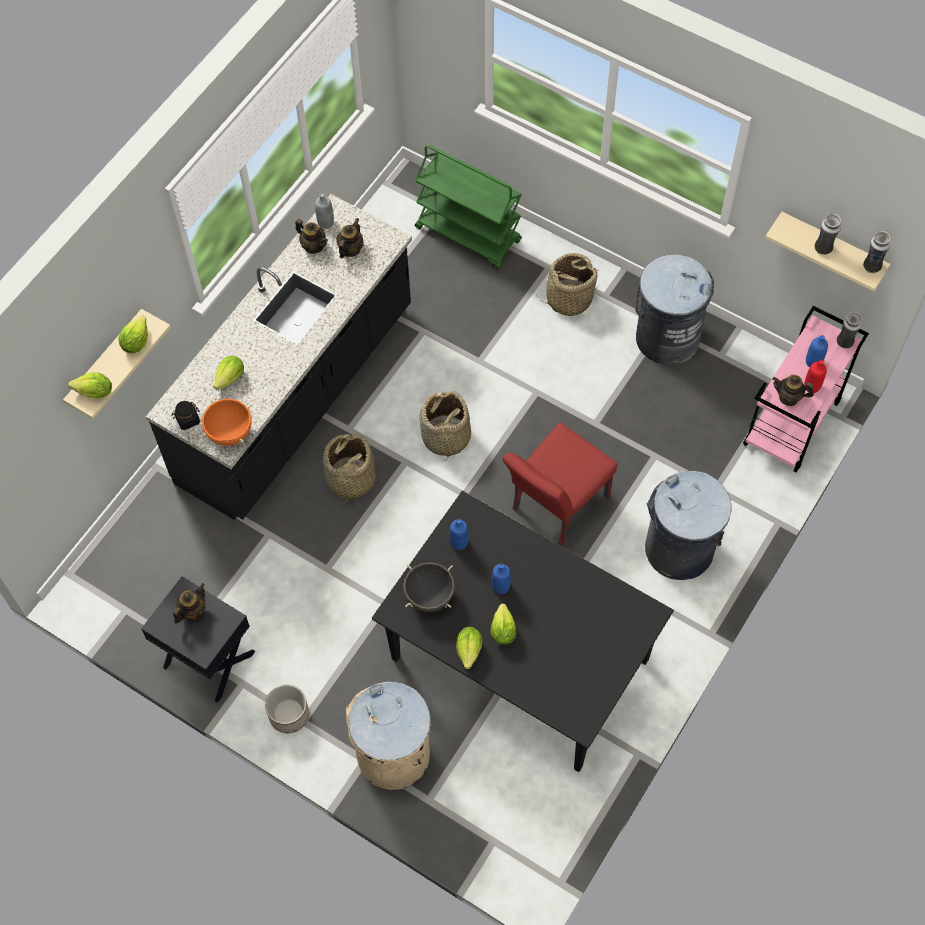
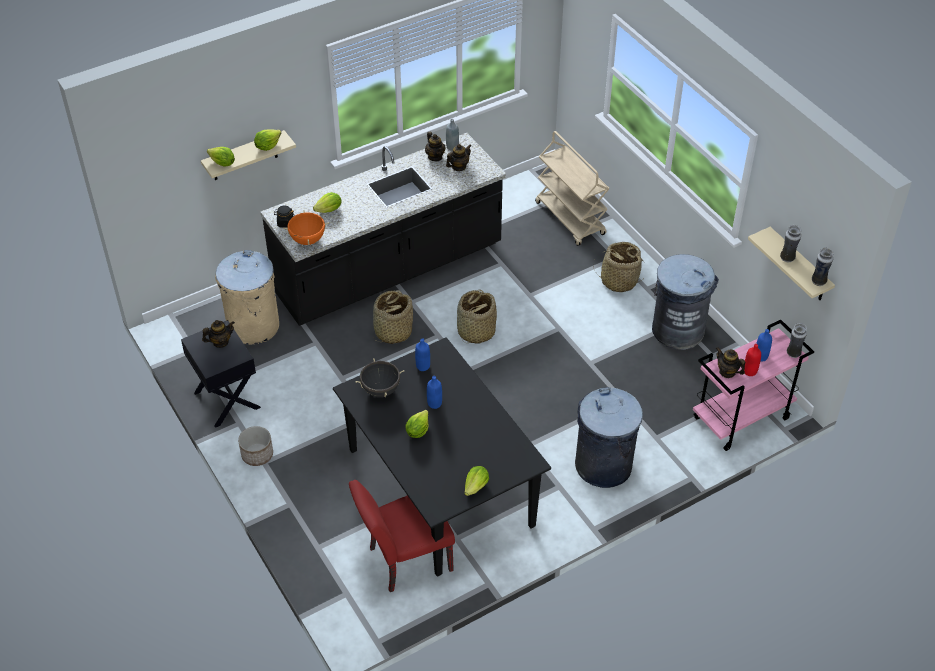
camera: 25 degrees right, 15 degrees down
(393, 755) = (311, 509): beige trash can -> beige trash can (253, 326)
(469, 235) = (570, 219): green cart -> beige cart
(469, 650) = (386, 432): lettuce -> lettuce (476, 486)
(555, 507) = (527, 403): red chair -> red chair (404, 561)

